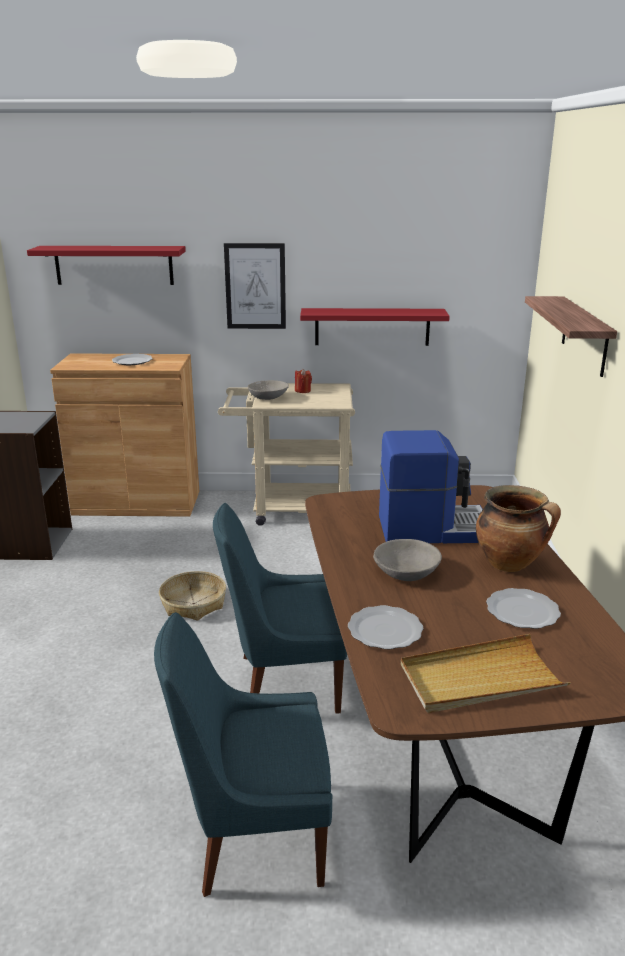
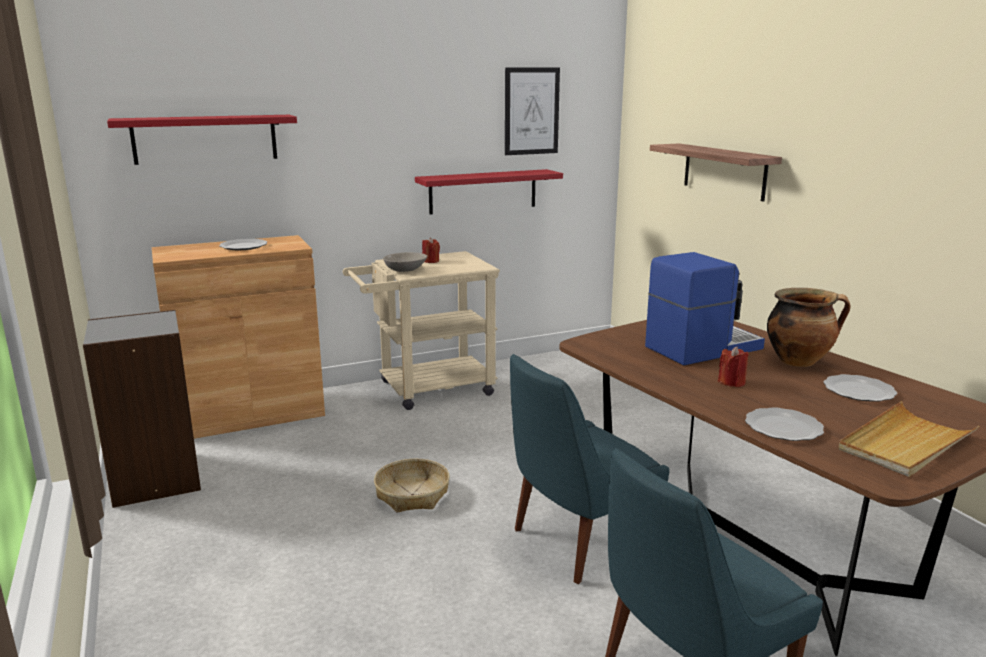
camera: 25 degrees left, 5 degrees down
(255, 286) = (367, 156): picture -> picture (531, 111)
(406, 572) = (731, 382): grey bowl -> red candle

